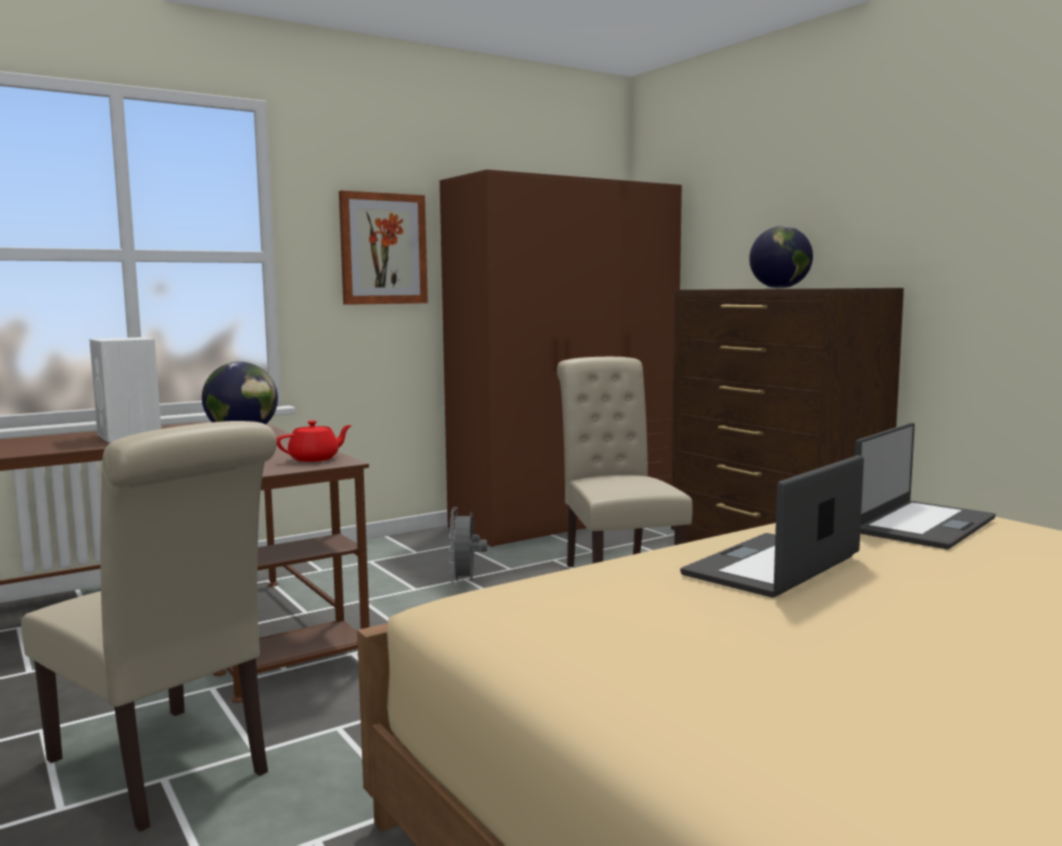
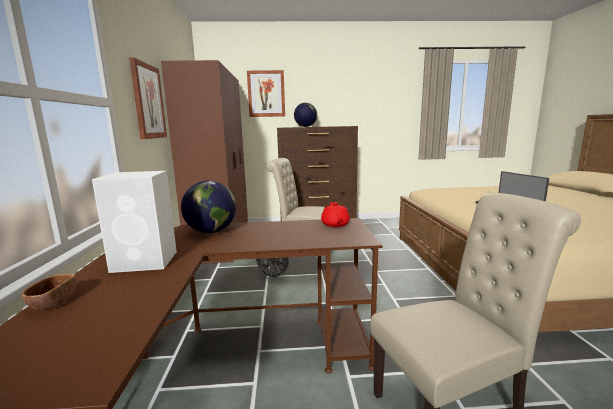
camera: 60 degrees left, 5 degrees up
(32, 438) = (54, 303): none -> brown bowl
(731, 209) = (266, 94): none -> picture
(922, 525) = (464, 191): laptop -> none

